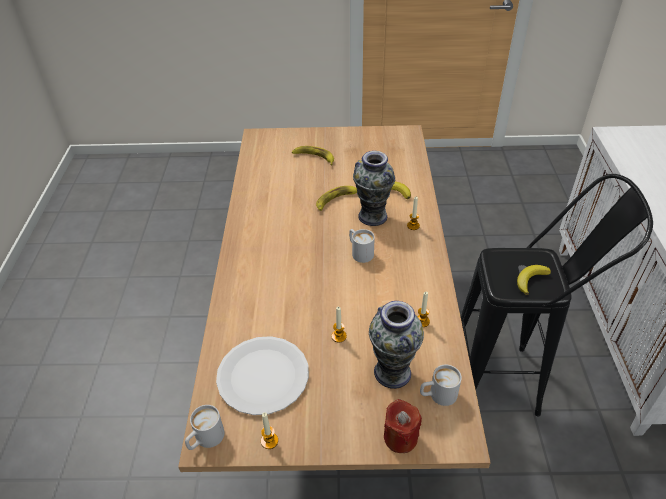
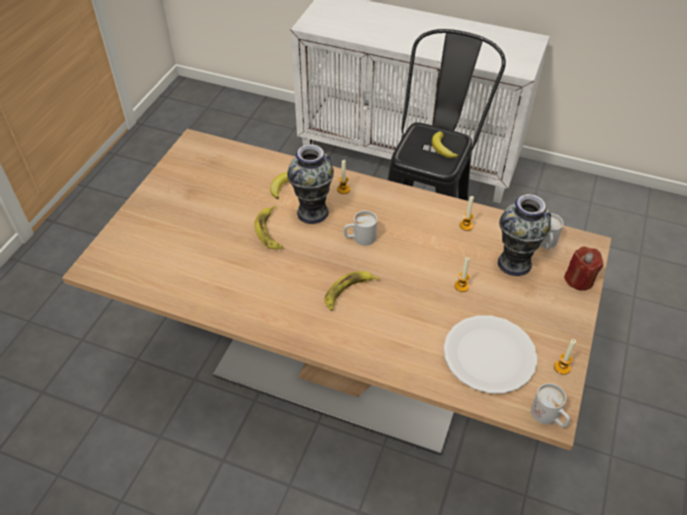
camera: 70 degrees left, 5 degrees up
(314, 157) = (179, 228): banana -> banana (348, 292)

